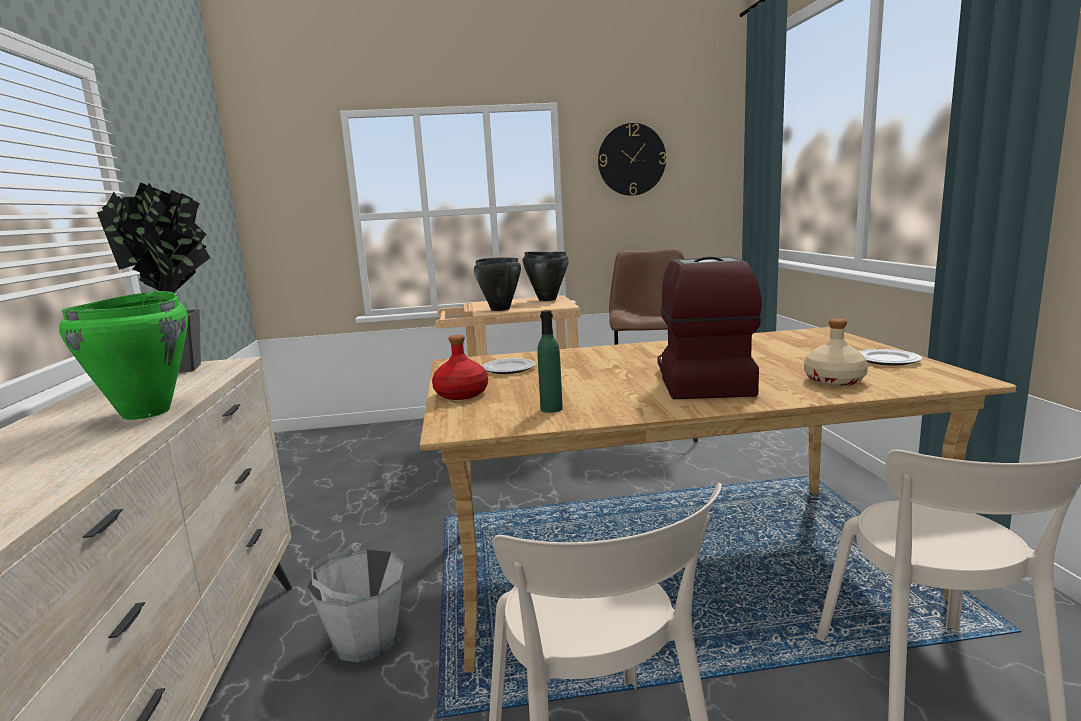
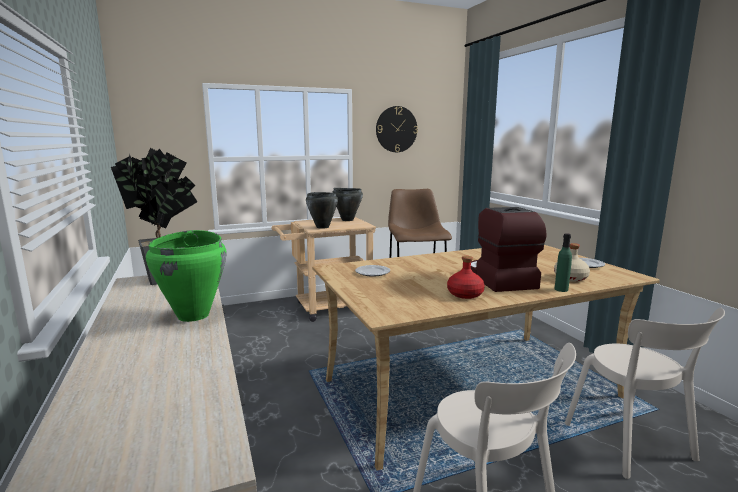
camera: 15 degrees left, 0 degrees up
(365, 640) = (299, 458): grey bucket -> none
(462, 394) = (361, 291): red bottle -> red bottle (465, 294)
(551, 409) = (429, 300): green bottle -> green bottle (561, 289)

